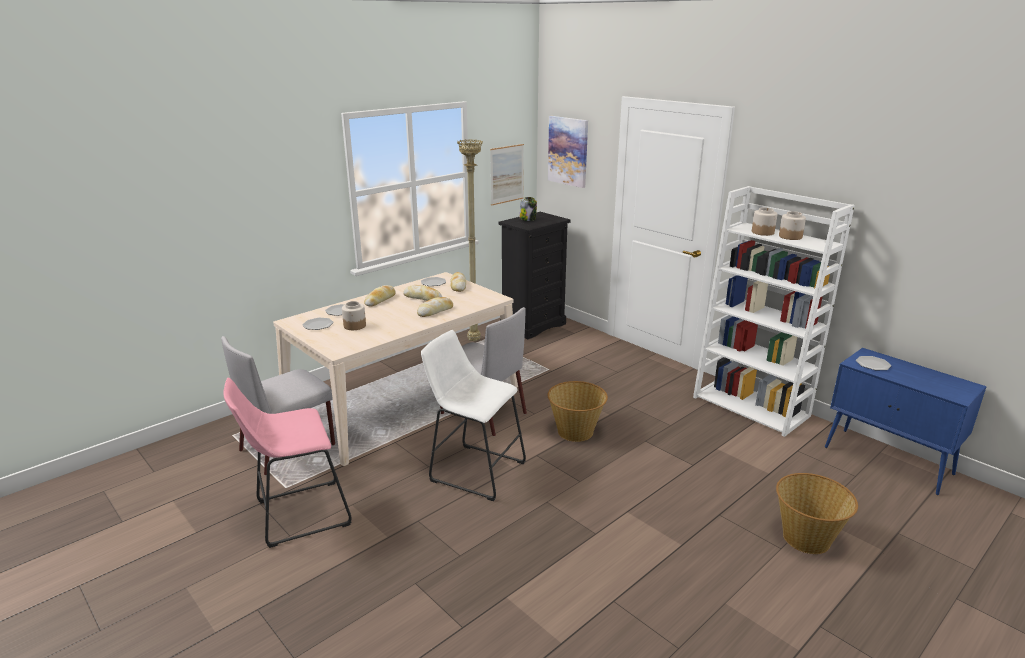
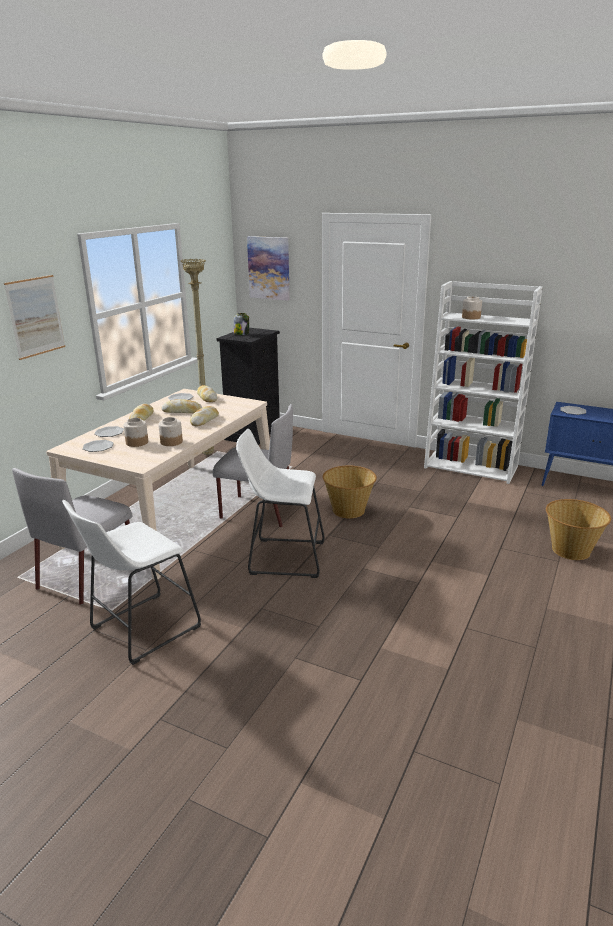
camera: 20 degrees left, 0 degrees up
(297, 514) = (140, 630): pink stool -> white stool
(507, 174) = (214, 293): picture -> picture (35, 316)
(790, 237) = (494, 318): jar -> jar (171, 442)

